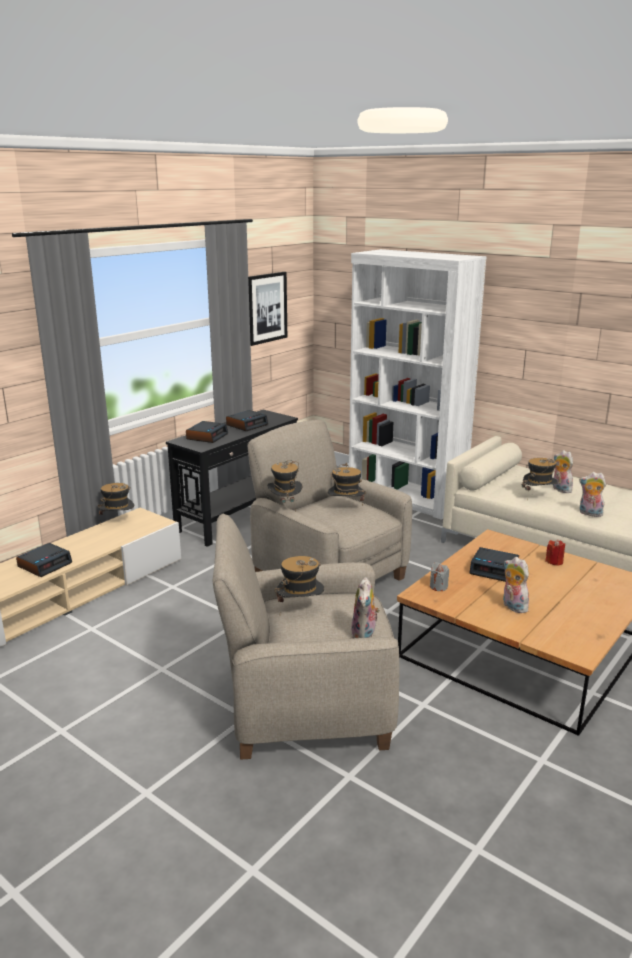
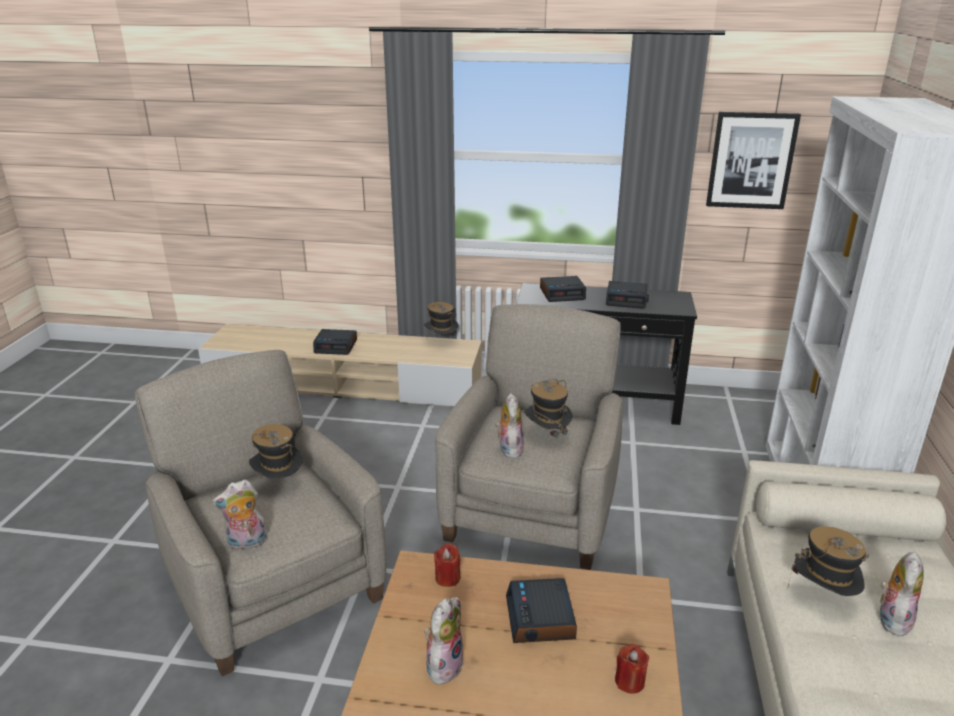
camera: 60 degrees right, 5 degrees up
(285, 506) = (474, 394): hat -> none
(438, 587) = (447, 578): grey candle -> red candle
(589, 514) = (833, 681): plush toy -> plush toy (509, 449)

